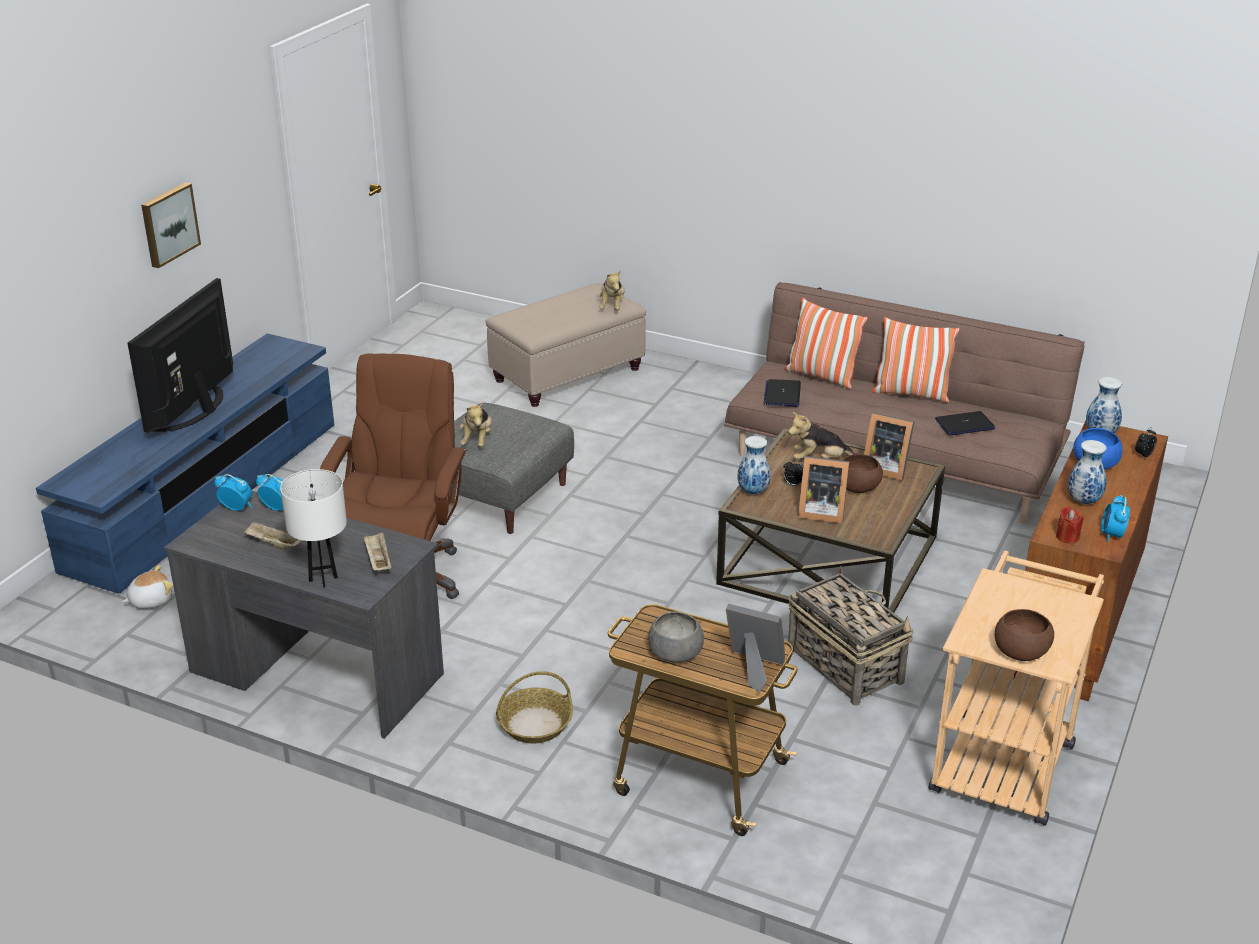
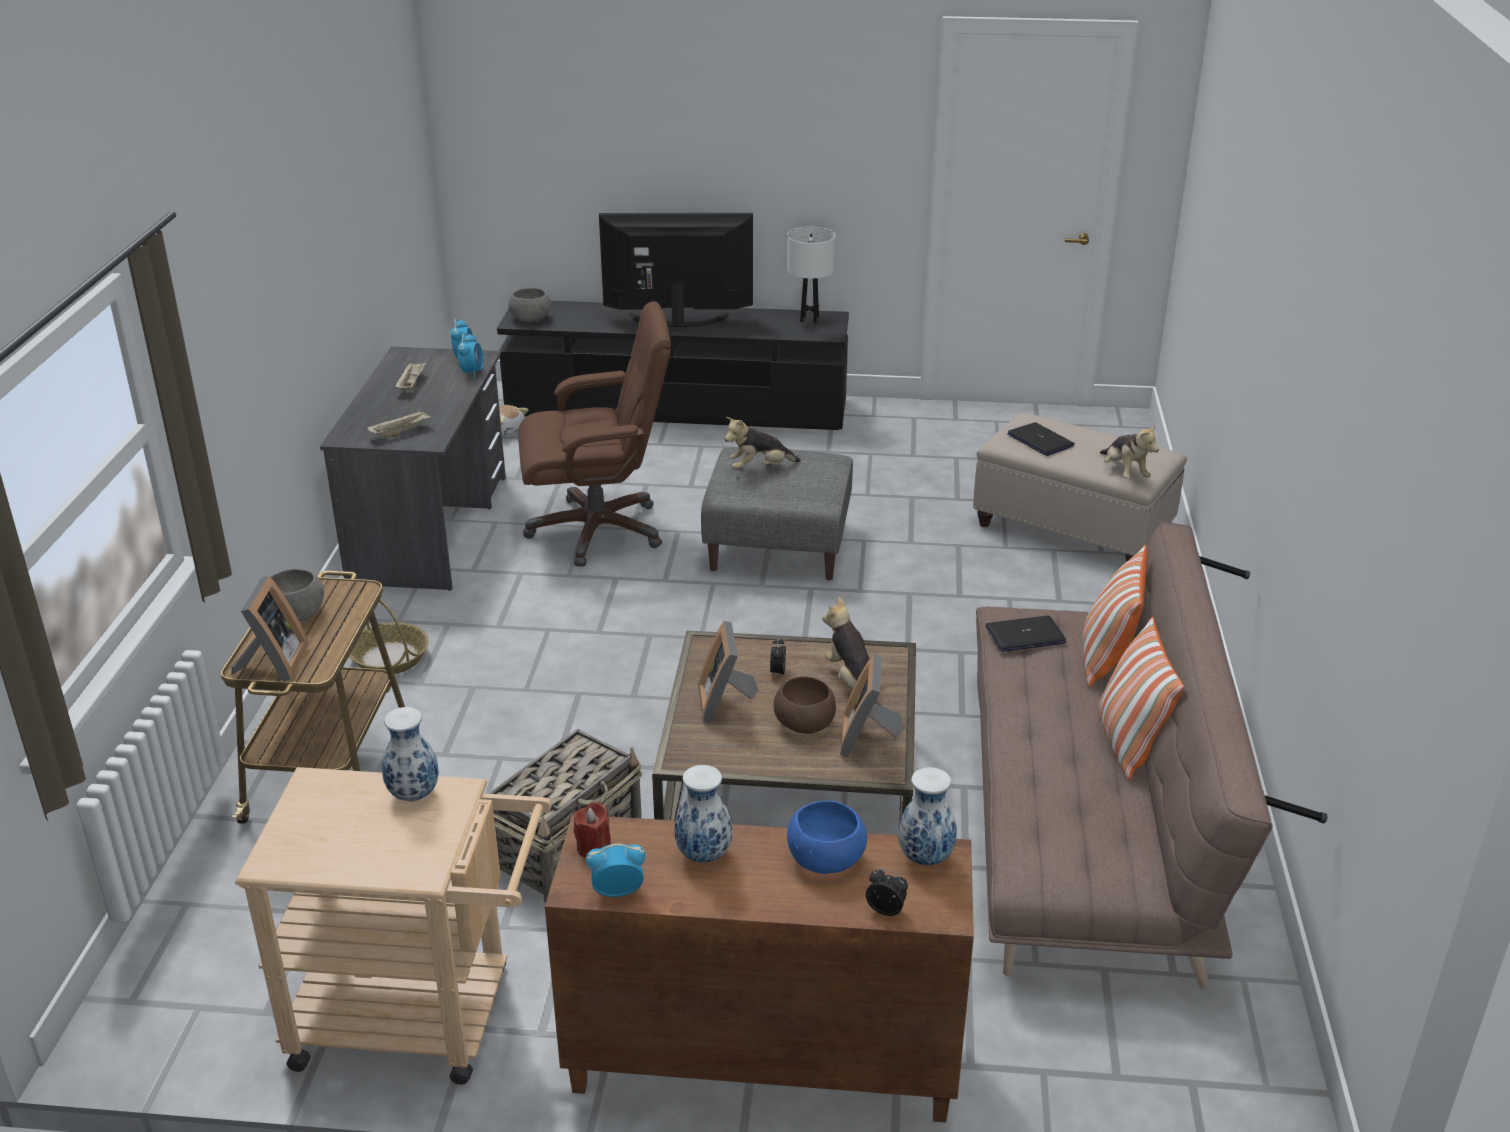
camera: 70 degrees right, 0 degrees up
(99, 484) = (531, 318): none -> grey bowl
(168, 224) = (737, 143): picture -> none
(206, 496) = (677, 408): blue tv stand -> black tv stand
(323, 579) = (362, 417): white table lamp -> white table lamp (809, 319)
(612, 306) = (1124, 472): plush toy -> plush toy turned 90 degrees counterclockwise
(753, 491) = (743, 646): vase -> vase (415, 795)
(964, 424) = (1071, 803): laptop -> laptop (1041, 441)
(1021, 651) = (295, 828): brown bowl -> none

